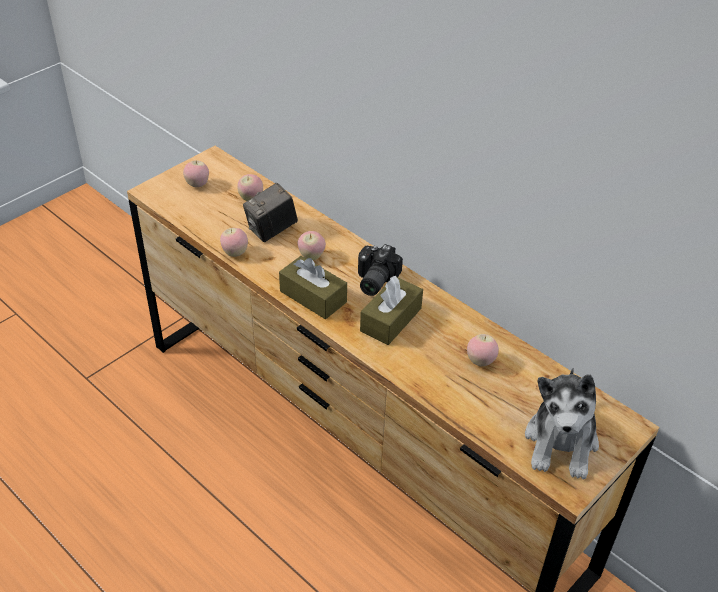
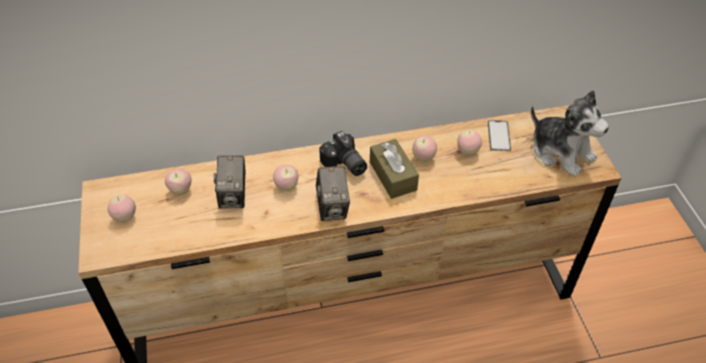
camera: 55 degrees left, 5 degrees up
(235, 253) = (239, 232): apple -> apple (423, 157)
(313, 296) = (333, 207): brown tissue box -> camera
(531, 378) = (499, 136): none -> phone

